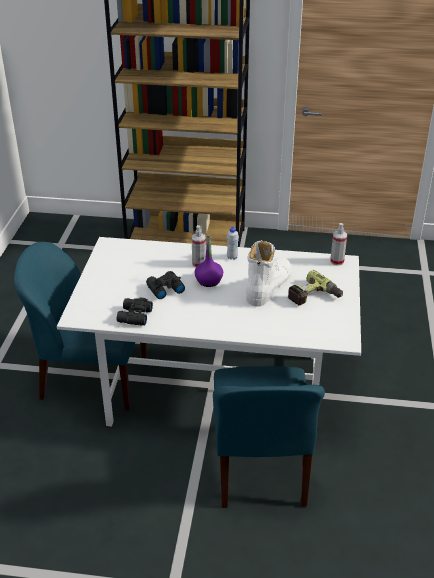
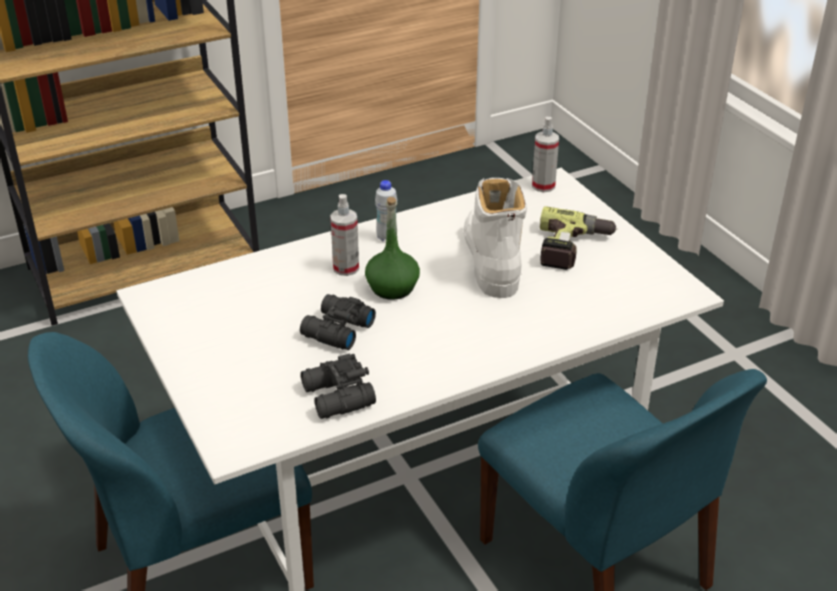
camera: 35 degrees left, 0 degrees up
(209, 281) = (392, 288): purple bottle -> green bottle

